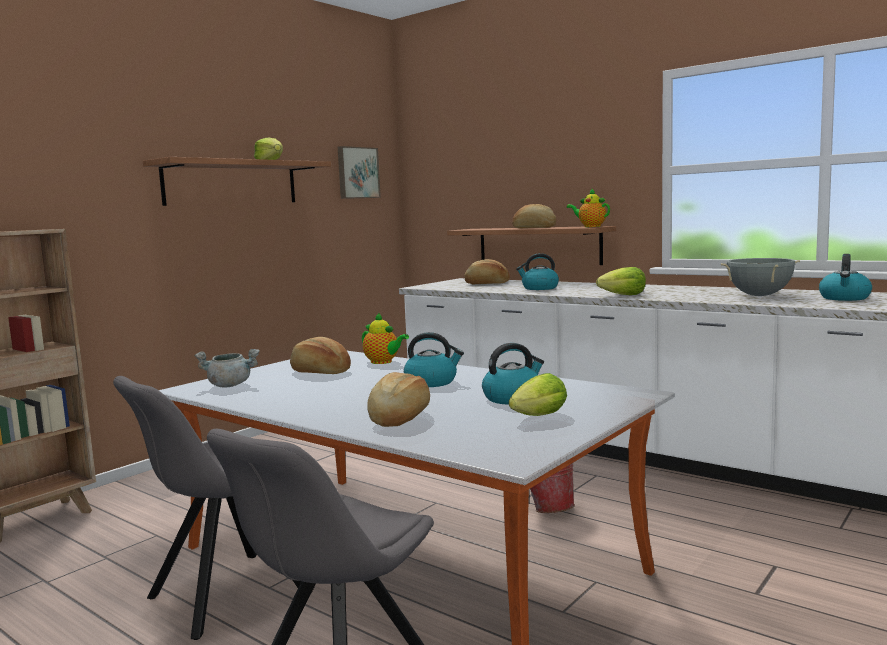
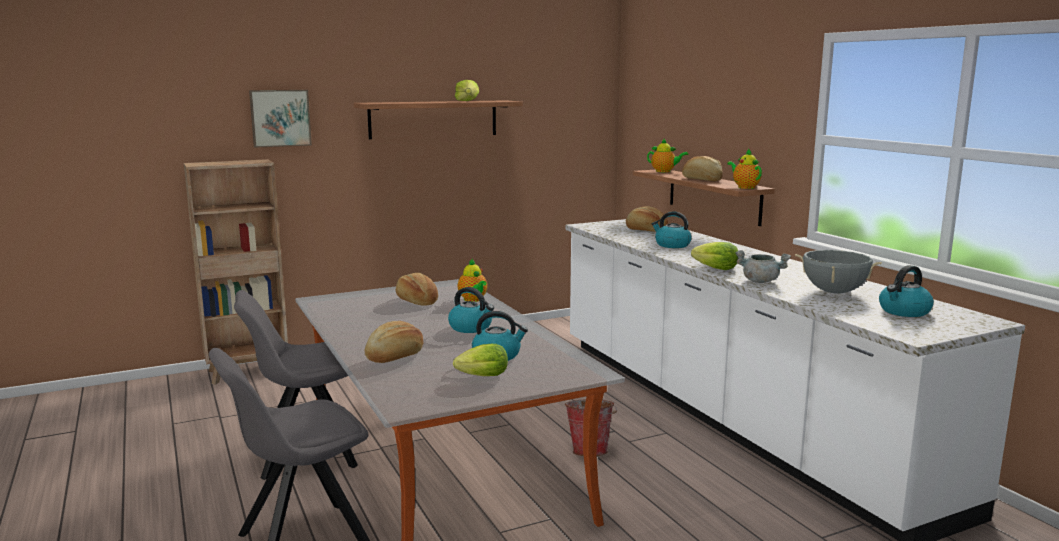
camera: 25 degrees right, 5 degrees up
(230, 385) = (344, 302): grey cooking pot -> grey cooking pot (760, 281)
(357, 173) = (567, 106): picture -> picture (280, 118)
(479, 228) = (664, 171): none -> teapot

